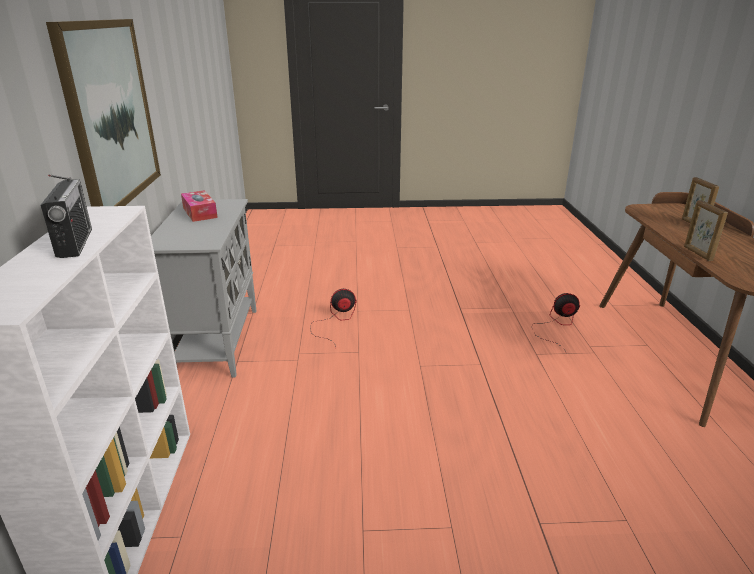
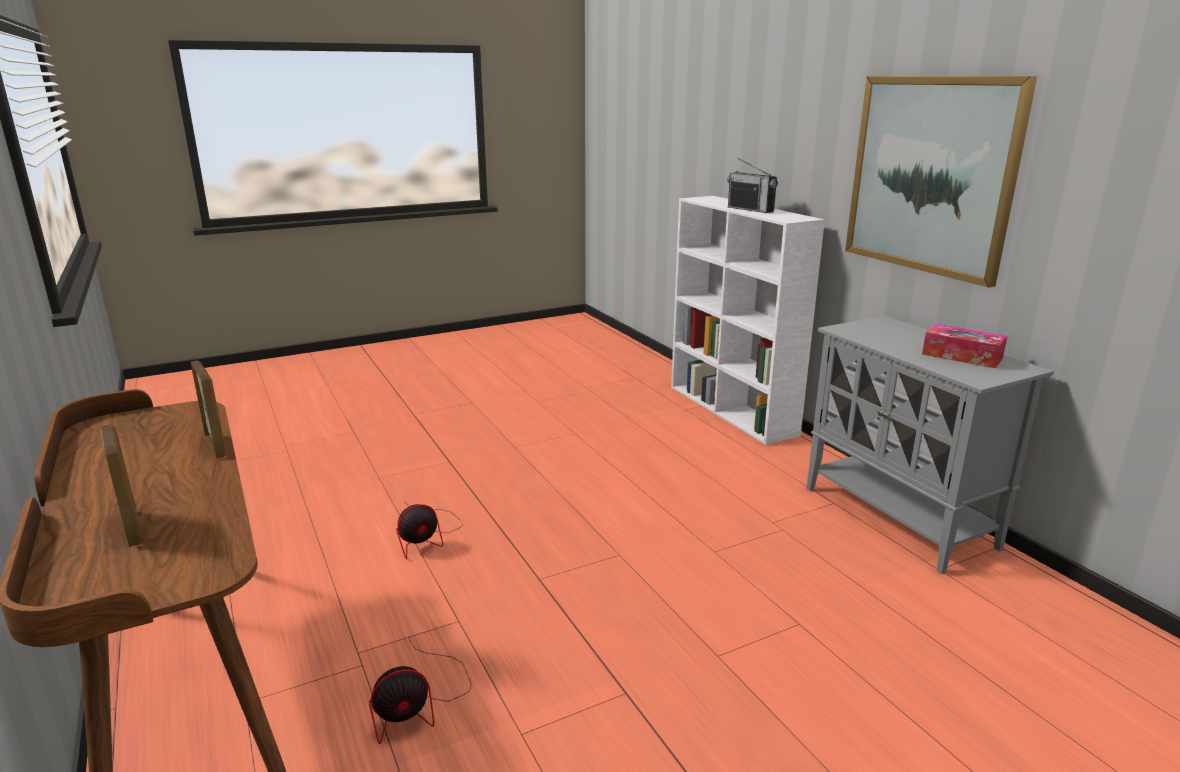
camera: 155 degrees right, 5 degrees down
(336, 321) = (804, 591): fan -> fan (426, 536)

